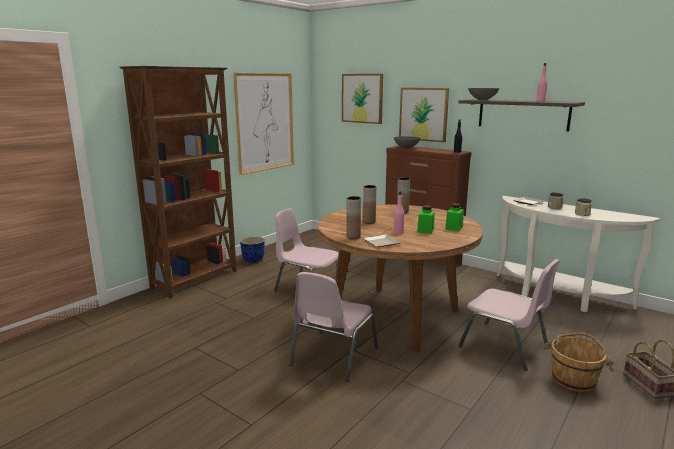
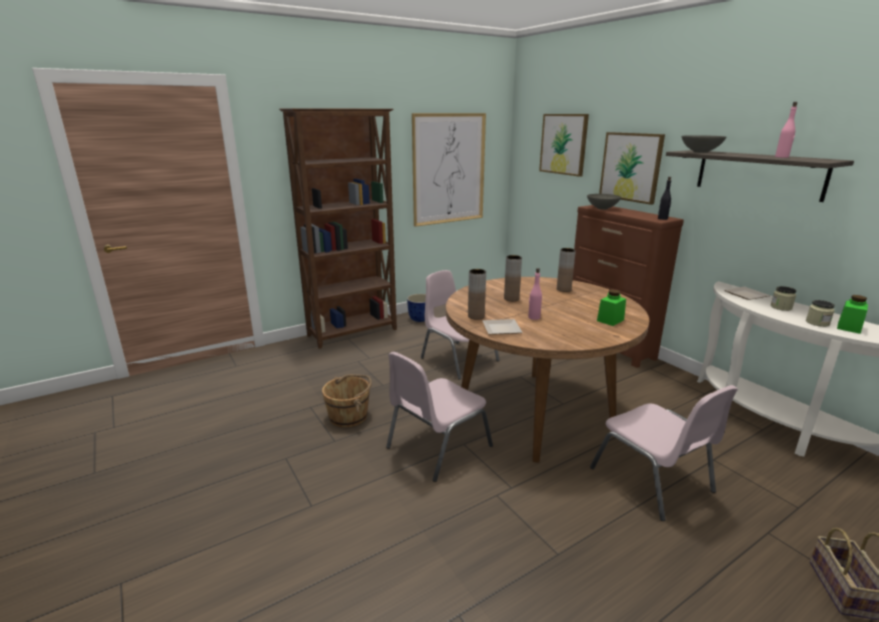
camera: 20 degrees right, 5 degrees up
(425, 230) = (570, 319): green jar -> green jar (849, 327)
(573, 379) = (726, 550): brown bucket -> brown bucket (349, 416)

